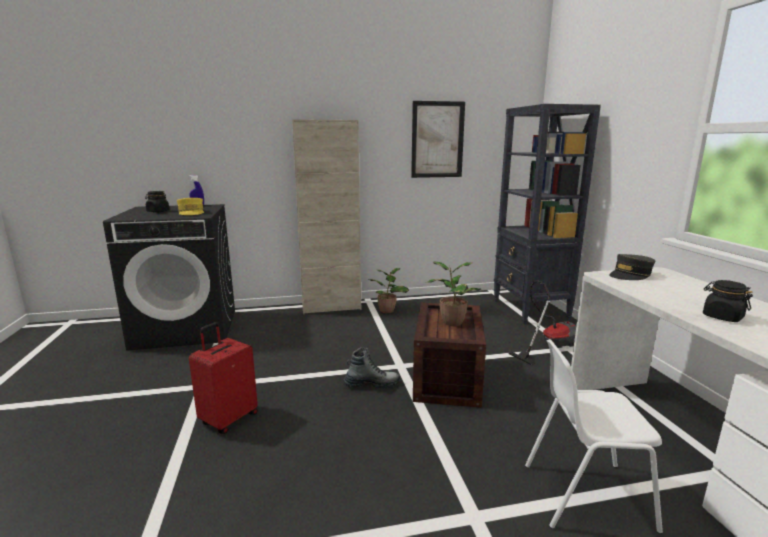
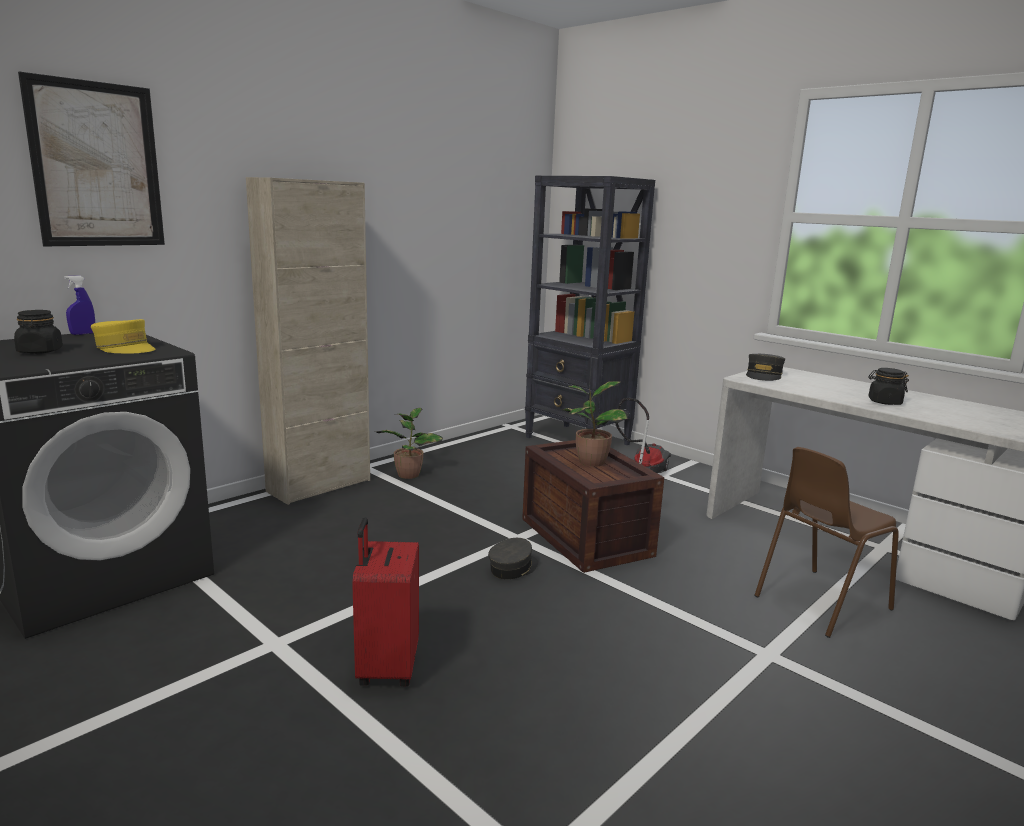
camera: 35 degrees left, 0 degrees up
(371, 384) = (513, 568): boot -> grey cap
(437, 140) = (442, 214): picture -> picture (96, 165)
(584, 495) = (819, 602): white chair -> brown chair

